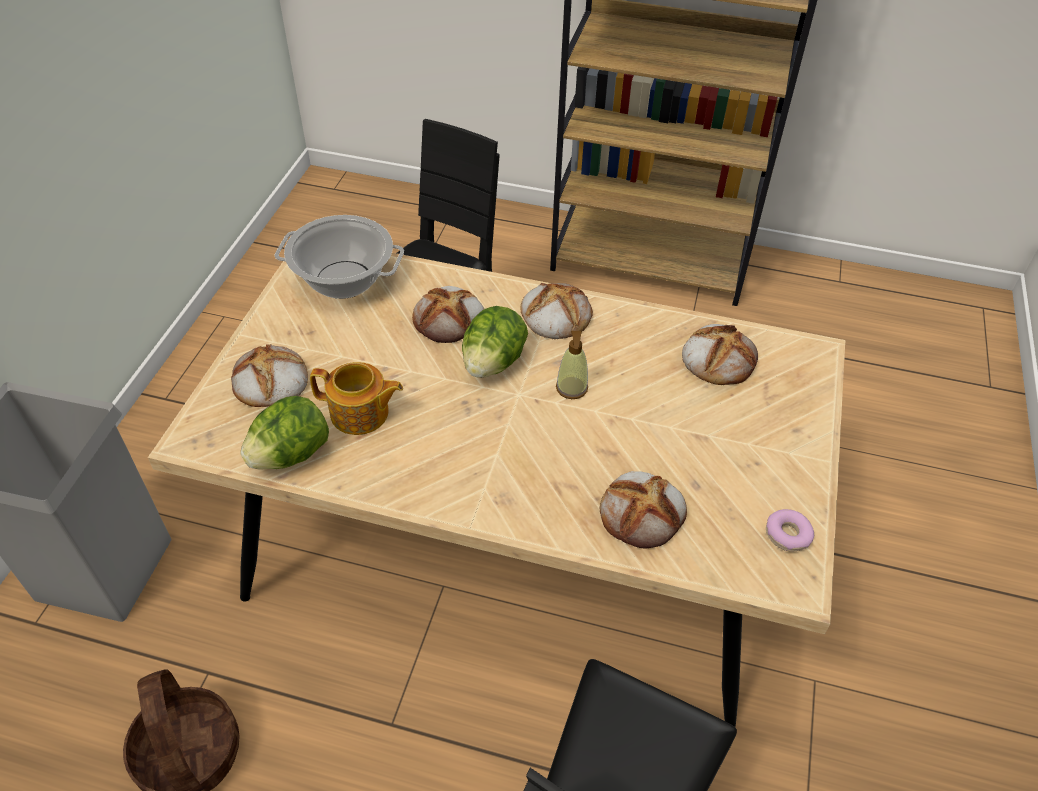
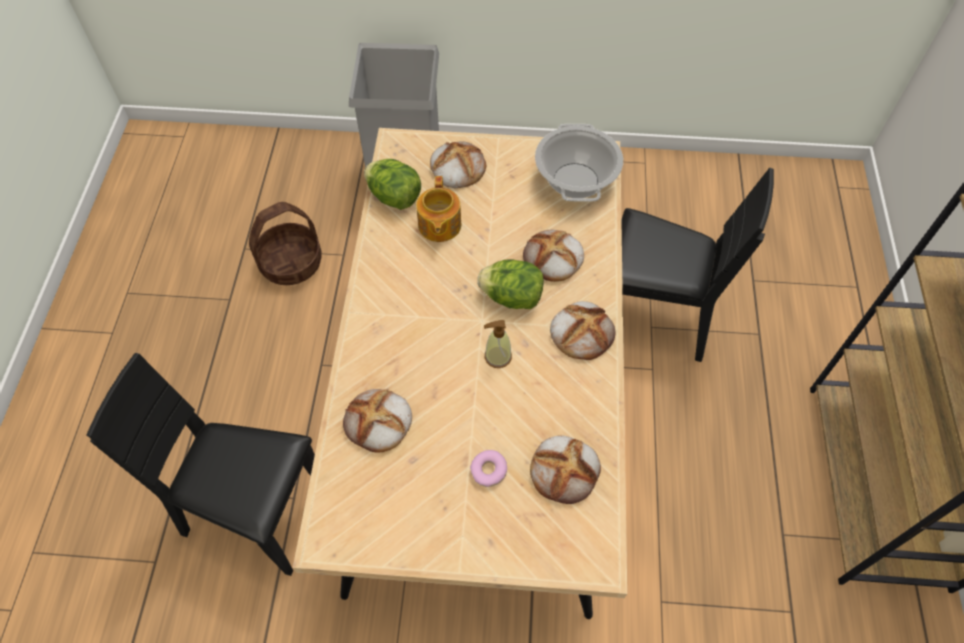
camera: 80 degrees right, 10 degrees up
(787, 535) = (372, 534): donut -> donut (488, 471)

